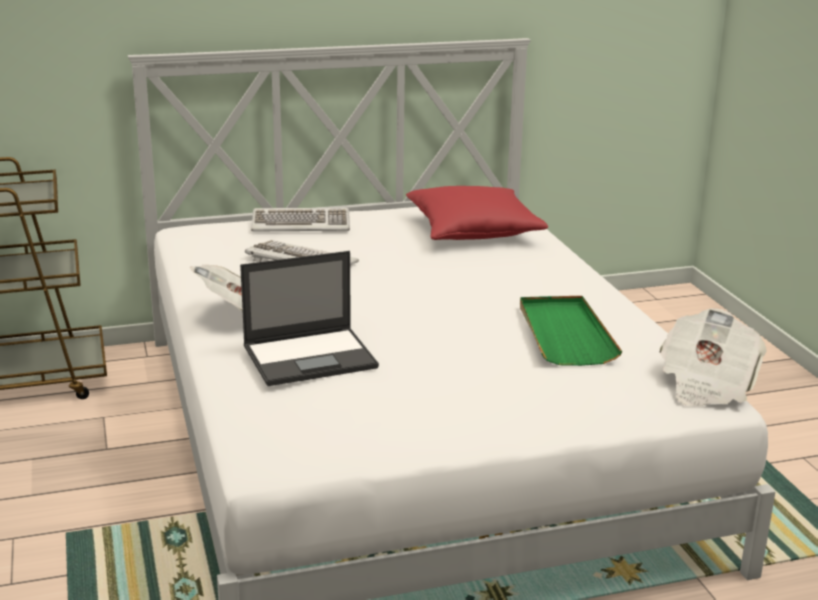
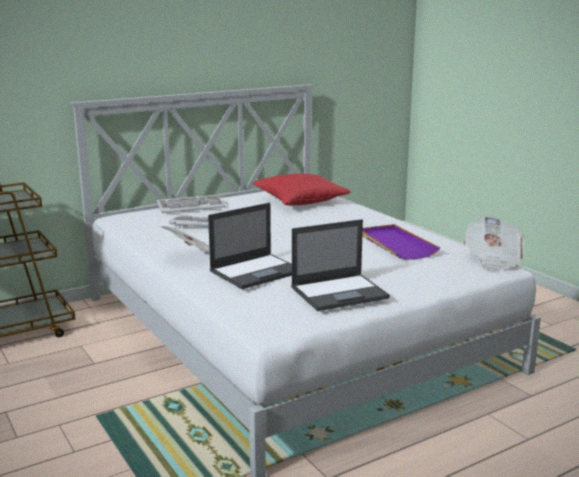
camera: 15 degrees left, 5 degrees down
(408, 414) = (340, 292): none -> laptop
(565, 334) = (396, 245): green tray -> purple tray

